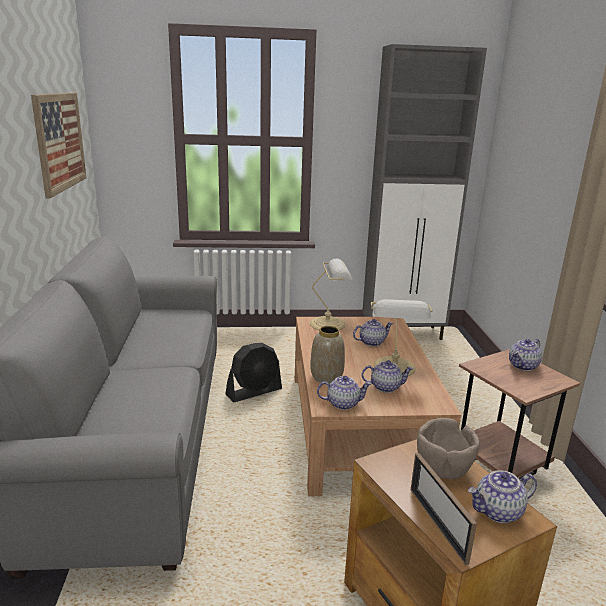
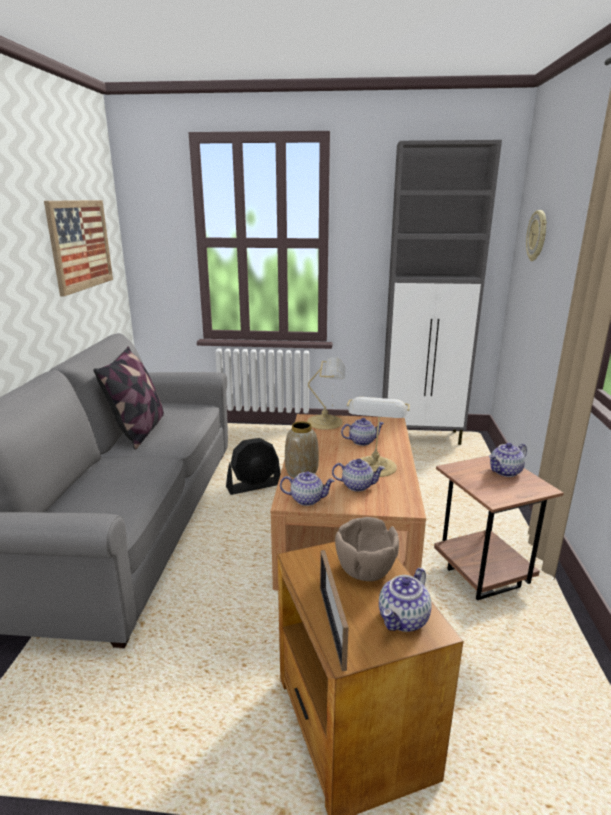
camera: 10 degrees right, 0 degrees up
(139, 341) = (139, 431): none -> pillow
(498, 512) = (404, 619): teapot -> teapot turned 45 degrees counterclockwise
(521, 140) = (537, 235): none -> wall clock

